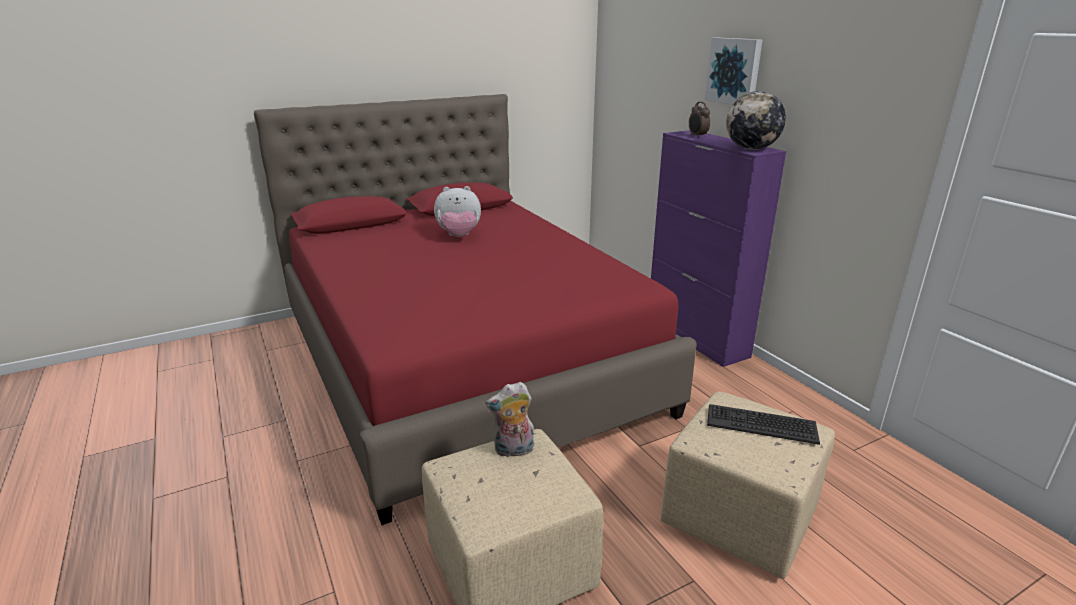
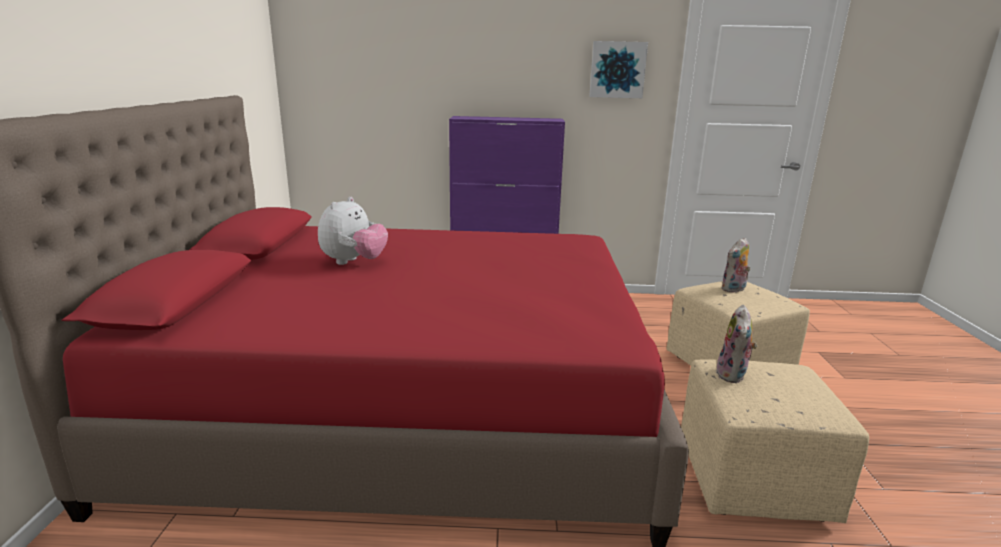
camera: 60 degrees left, 5 degrees down
(697, 136) = (481, 118): alarm clock -> none
(734, 71) = (492, 59): picture -> picture (617, 70)
(751, 149) = (545, 119): globe -> none
(761, 424) = (734, 289): keyboard -> plush toy

